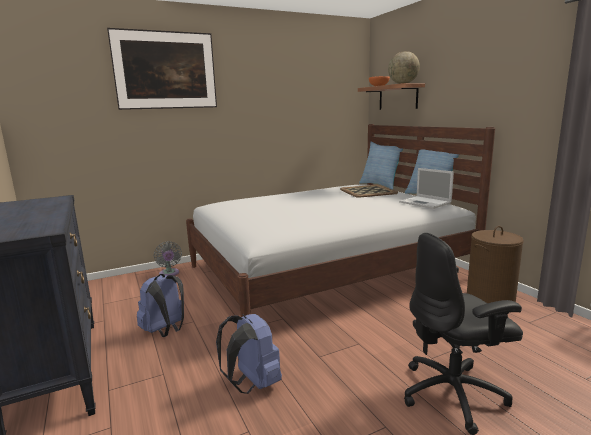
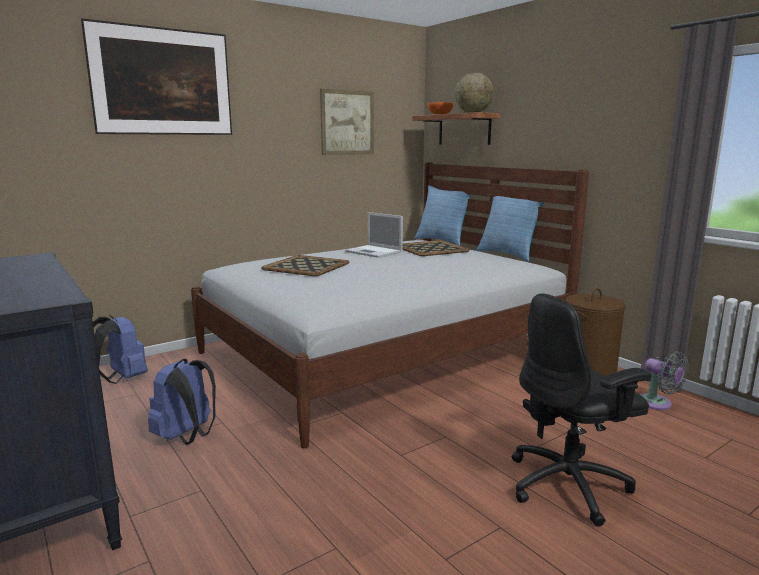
camera: 10 degrees left, 0 degrees up
(169, 274) = (168, 363): grey fan -> grey fan (657, 404)
(252, 384) = (325, 493): blue backpack -> blue backpack (122, 378)
(266, 204) = (307, 266): none -> tray
(306, 95) = (347, 122): none -> picture
(426, 203) = (507, 262): laptop -> laptop (374, 252)

